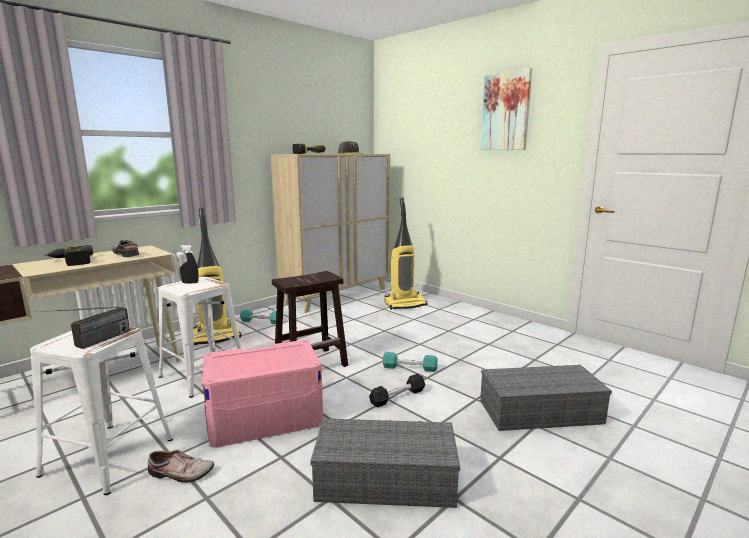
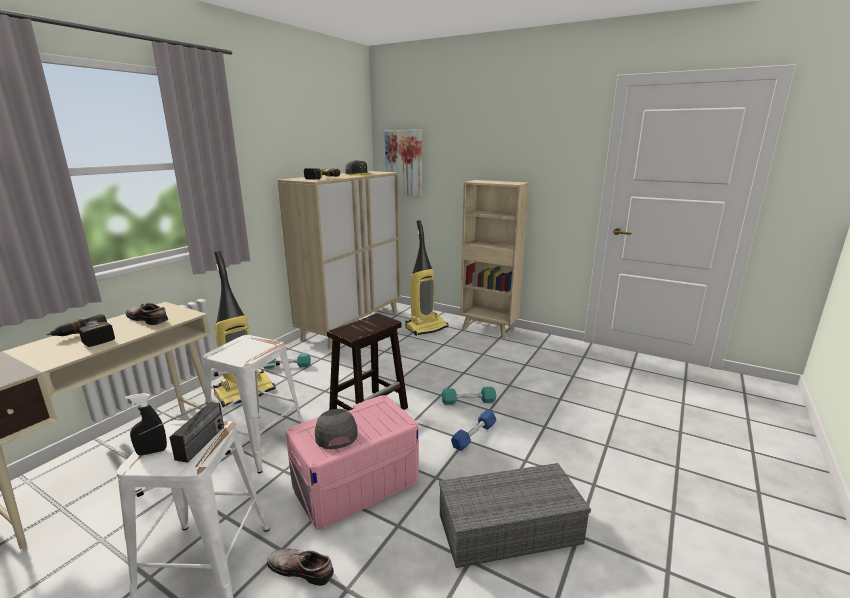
camera: 15 degrees left, 5 degrees up
(180, 474) = (302, 568): shoe -> shoe turned 150 degrees counterclockwise
(190, 283) = (237, 346): black spray bottle -> black spray bottle (152, 452)
(242, 361) = (335, 433): none -> grey cap
(397, 397) = (474, 436): black dumbbell -> blue dumbbell
(467, 311) = (489, 329): none -> beige bookcase
(506, 111) = (523, 133): picture -> picture (404, 163)
(541, 411) = (603, 430): grey storage box -> none

